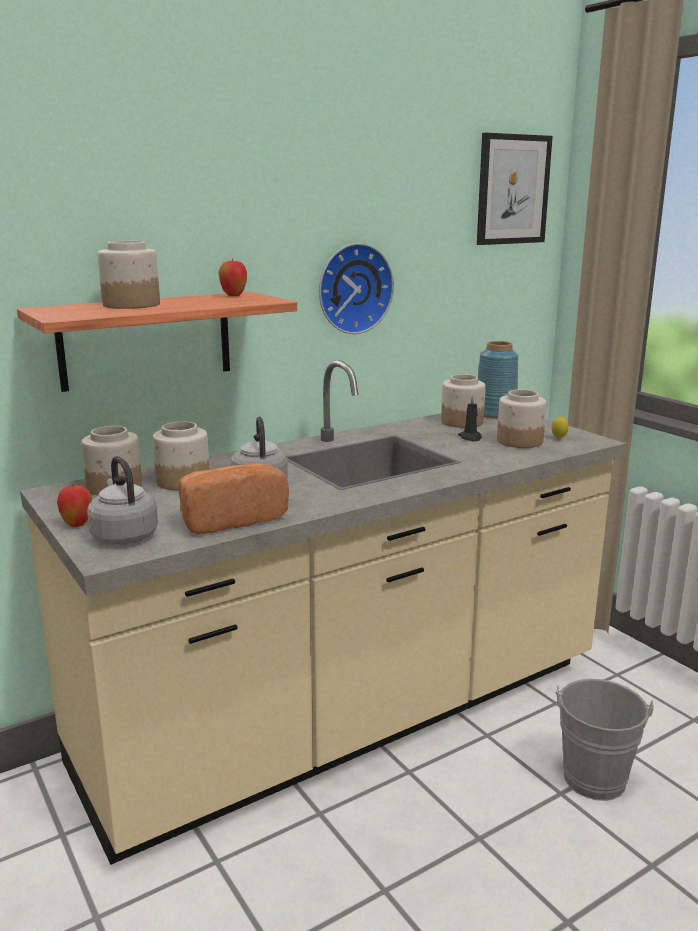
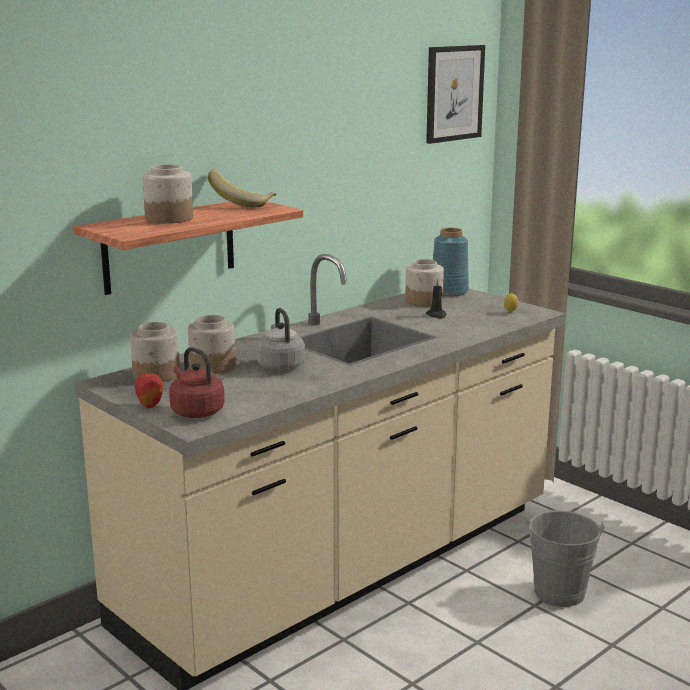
camera: 10 degrees left, 0 degrees up
(123, 535) = (195, 411): grey kettle -> red kettle
(230, 518) = (273, 393): bread -> none
(233, 296) = (242, 204): apple -> banana
(352, 288) = (329, 189): wall clock -> none
(520, 441) = (479, 316): jar -> none

